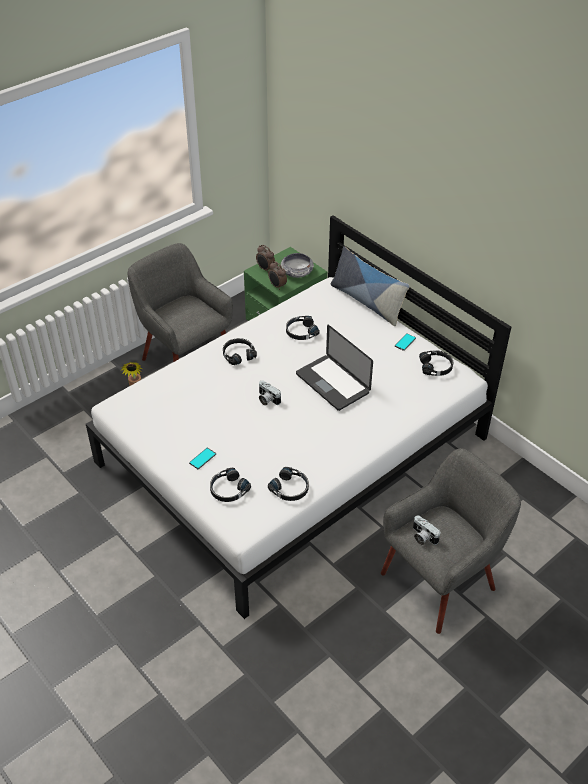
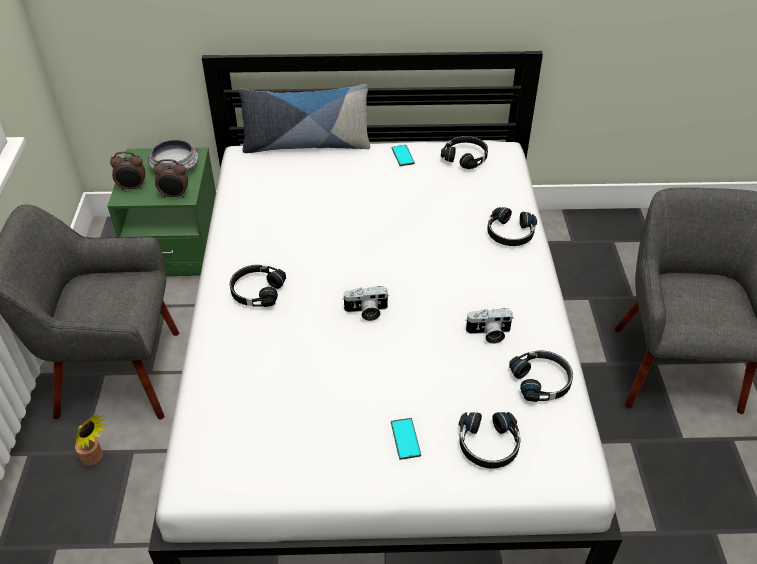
camera: 50 degrees left, 0 degrees up
(301, 332) = (288, 217): black headphones -> black headphones (510, 233)
(332, 383) = (404, 242): laptop -> none
(422, 537) = (694, 318): camera -> camera (488, 334)

